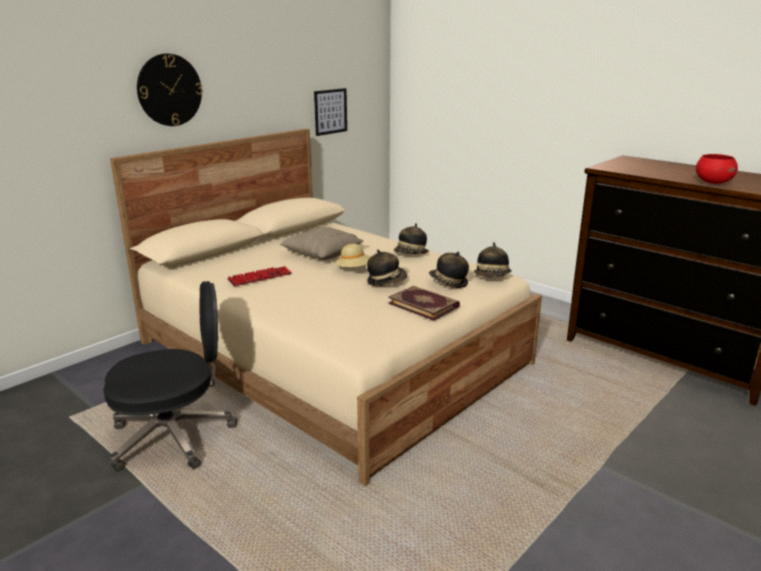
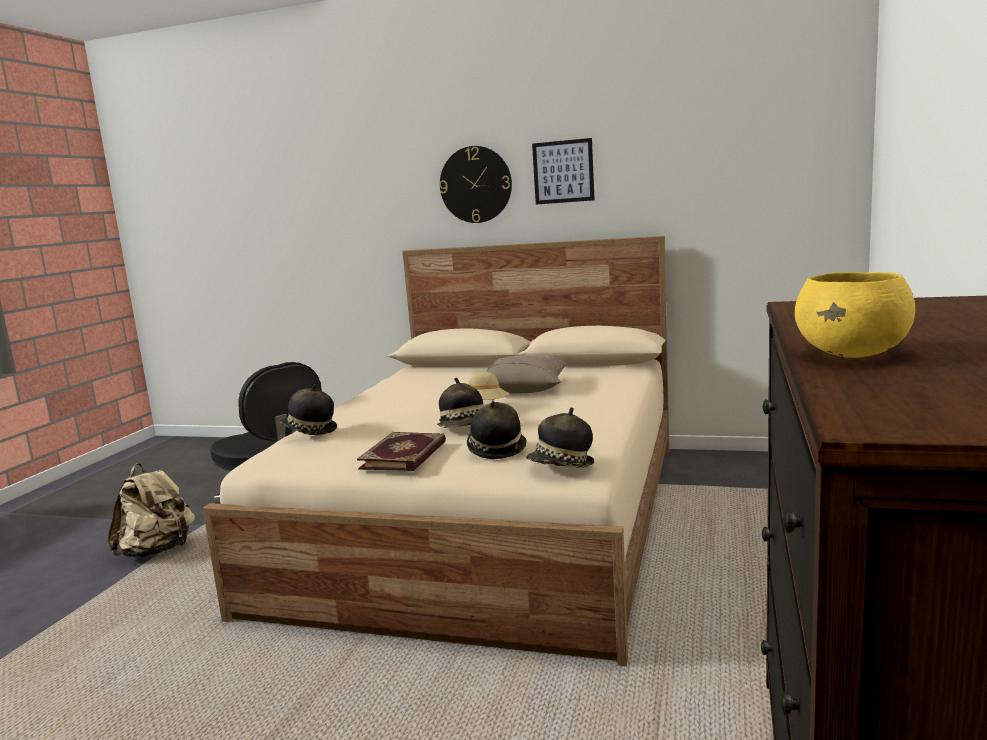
camera: 65 degrees right, 10 degrees down
(169, 518) = (157, 551): none -> beige backpack
(260, 277) = (415, 388): keyboard -> none
(330, 111) = (722, 214): picture -> picture (563, 171)
(411, 254) = (584, 415): hat -> hat (309, 431)
(713, 182) = (853, 354): red bowl -> yellow bowl

